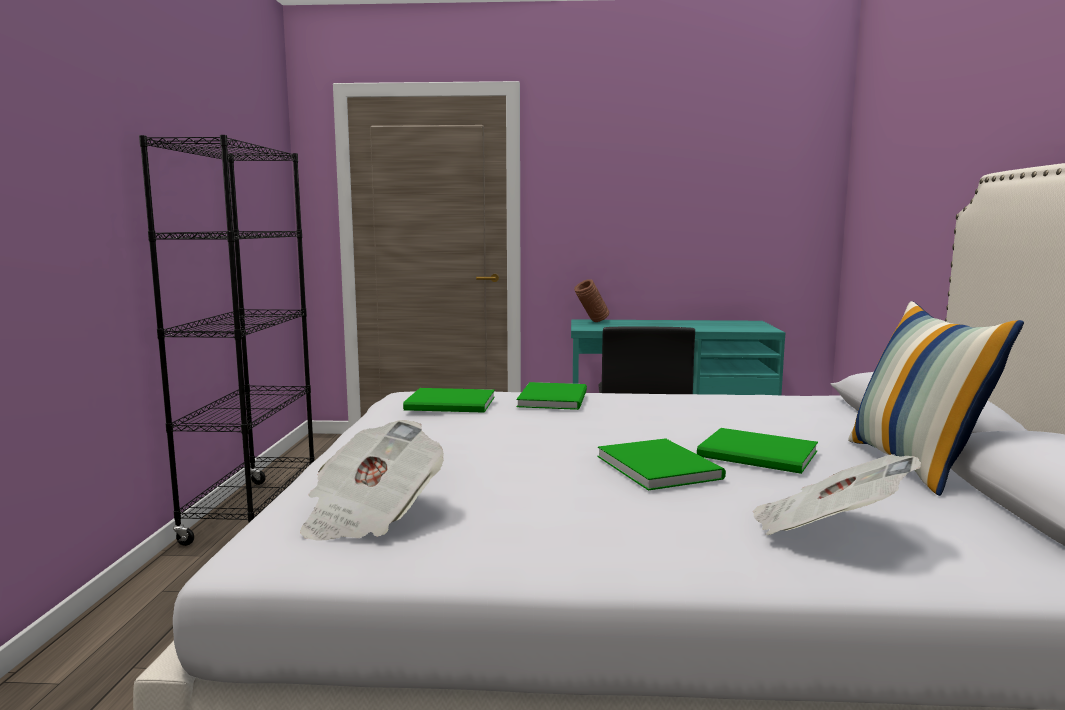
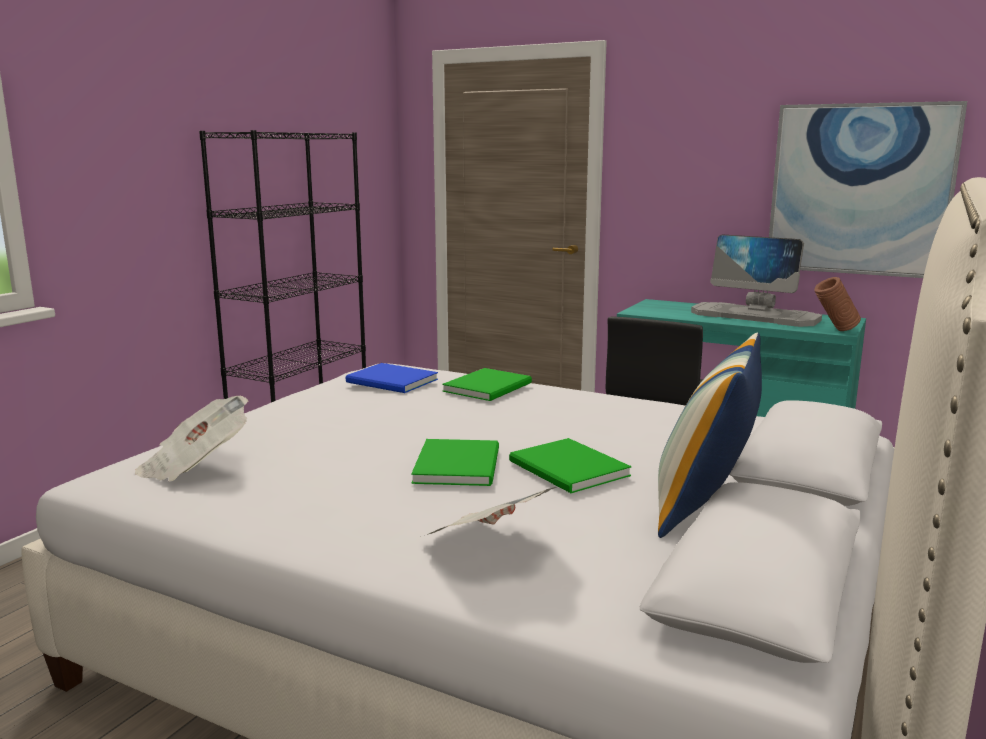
camera: 25 degrees right, 5 degrees up
(452, 404) = (392, 381): green book -> blue book
(591, 322) = (658, 304): brown vase -> brown vase (834, 330)
(684, 324) = (755, 316): none -> monitor
(748, 214) = (860, 190): none -> picture

